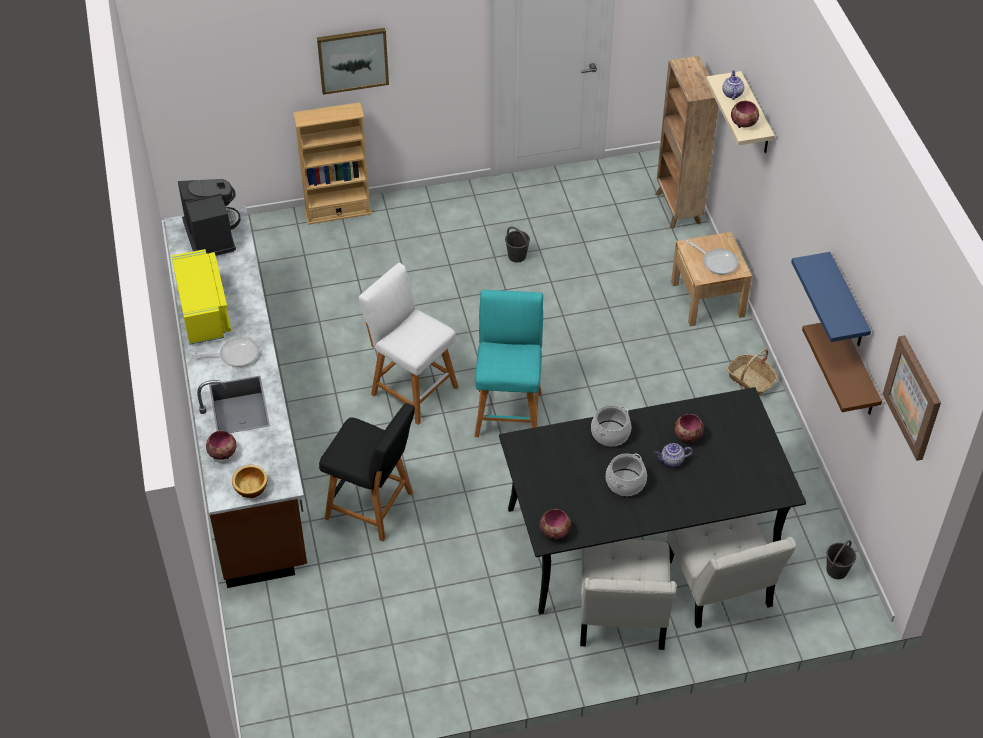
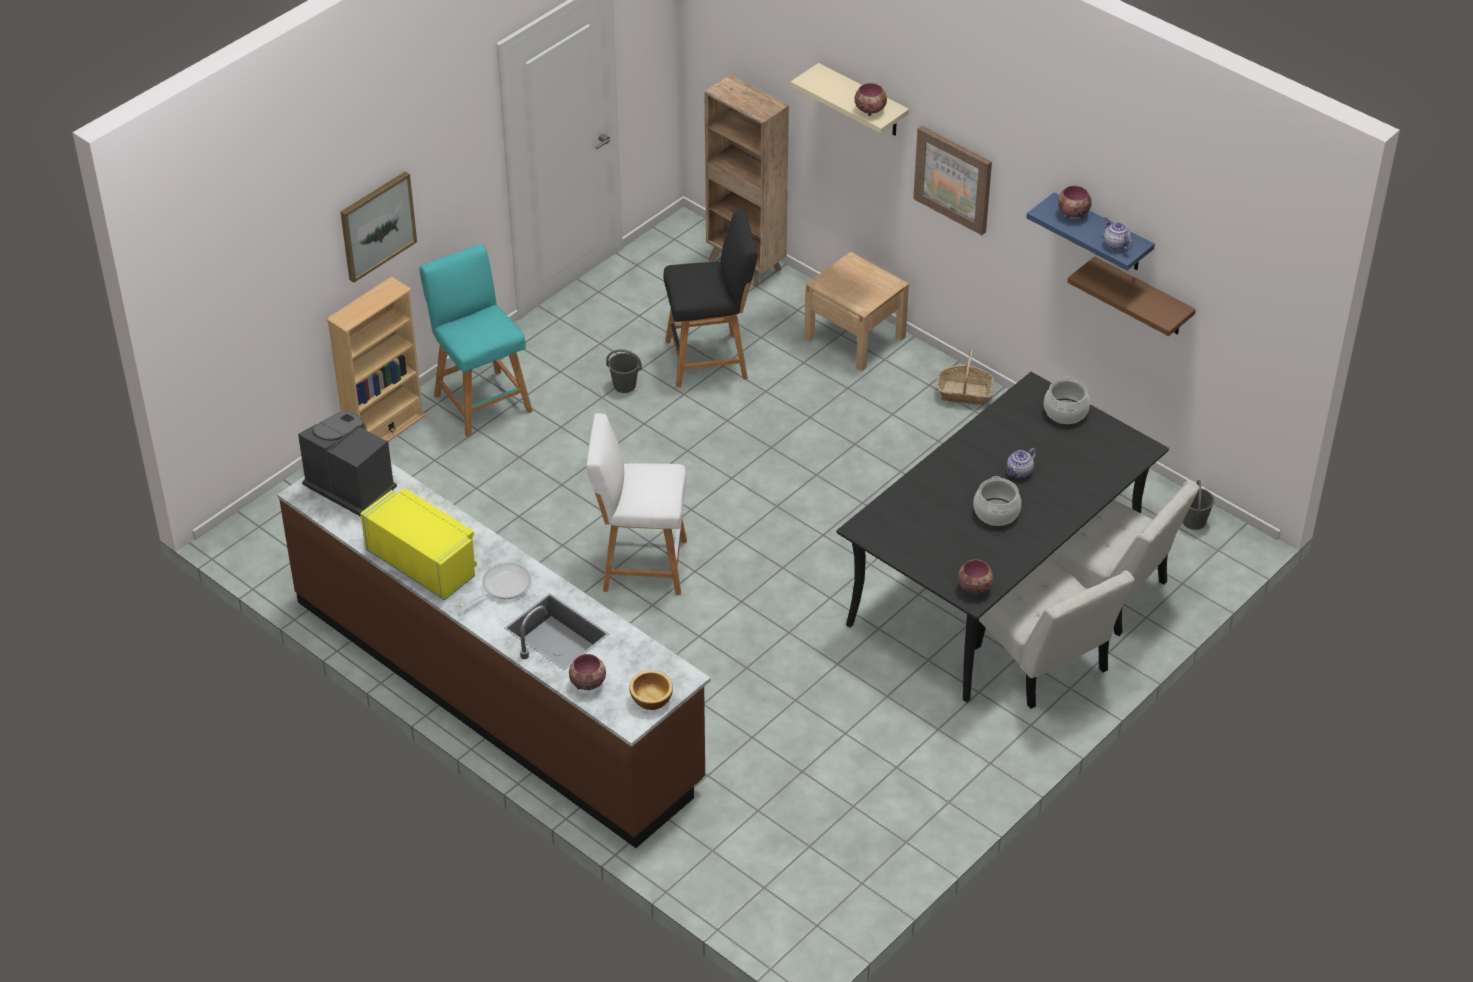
camera: 35 degrees left, 5 degrees down
(373, 507) = (711, 694): black stool -> black stool (711, 359)
(508, 410) = (759, 536): turquoise stool -> turquoise stool (481, 400)
(610, 433) = (940, 477): cooking pot -> cooking pot (1065, 411)
(687, 436) = (1012, 444): bowl -> bowl (1072, 214)
(717, 262) = (864, 285): frying pan -> none
(732, 93) = (831, 87): teapot -> teapot (1115, 244)
(913, 397) = (1250, 278): picture -> picture (953, 179)

